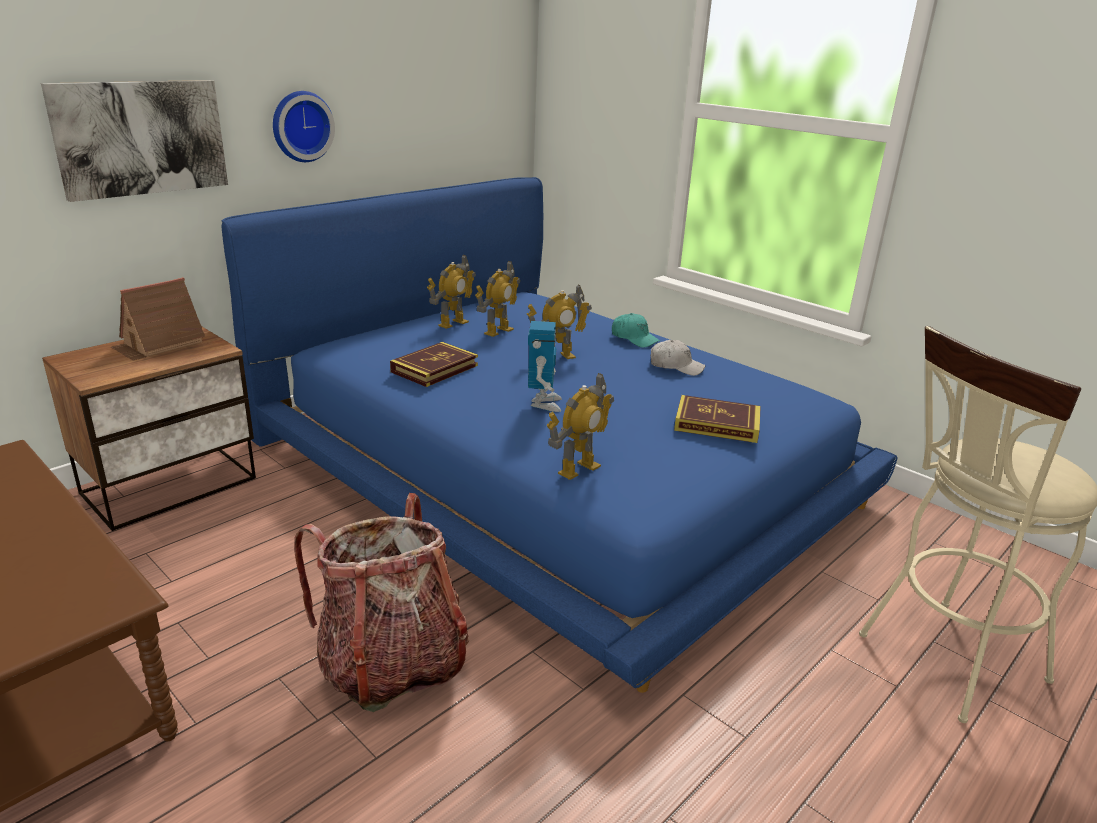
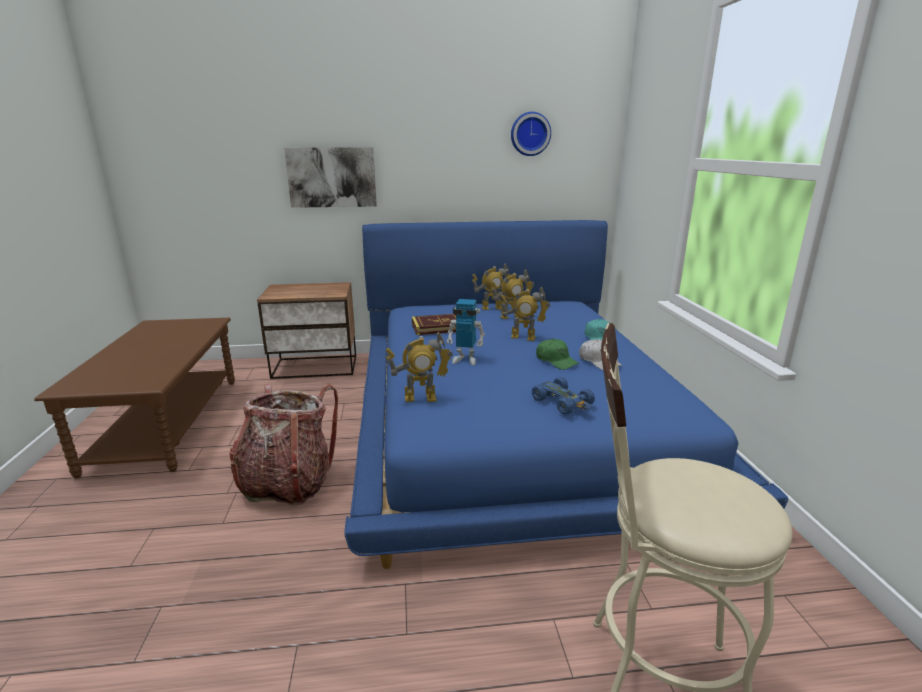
camera: 40 degrees right, 5 degrees down
(159, 344) = (318, 287): toy house -> none
(301, 126) = (427, 175): wall clock -> wall clock (530, 134)
(544, 404) = (465, 359): toy robot -> toy robot turned 60 degrees clockwise
(637, 377) = (556, 361): none -> green cap
(717, 424) = (563, 402): book -> blue toy car

